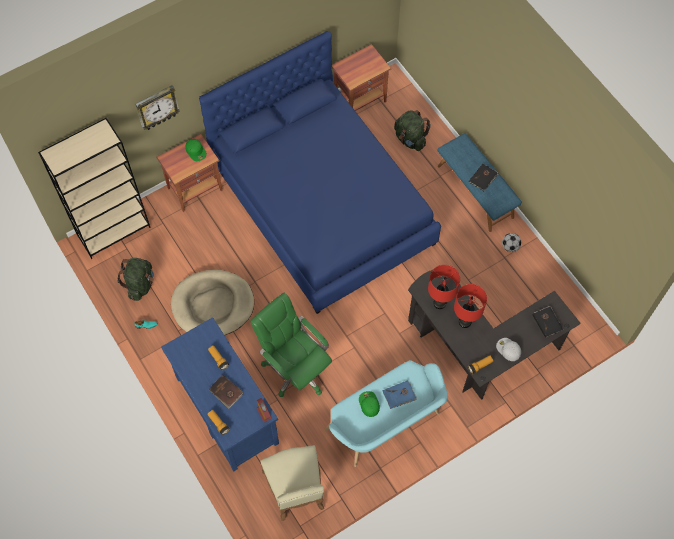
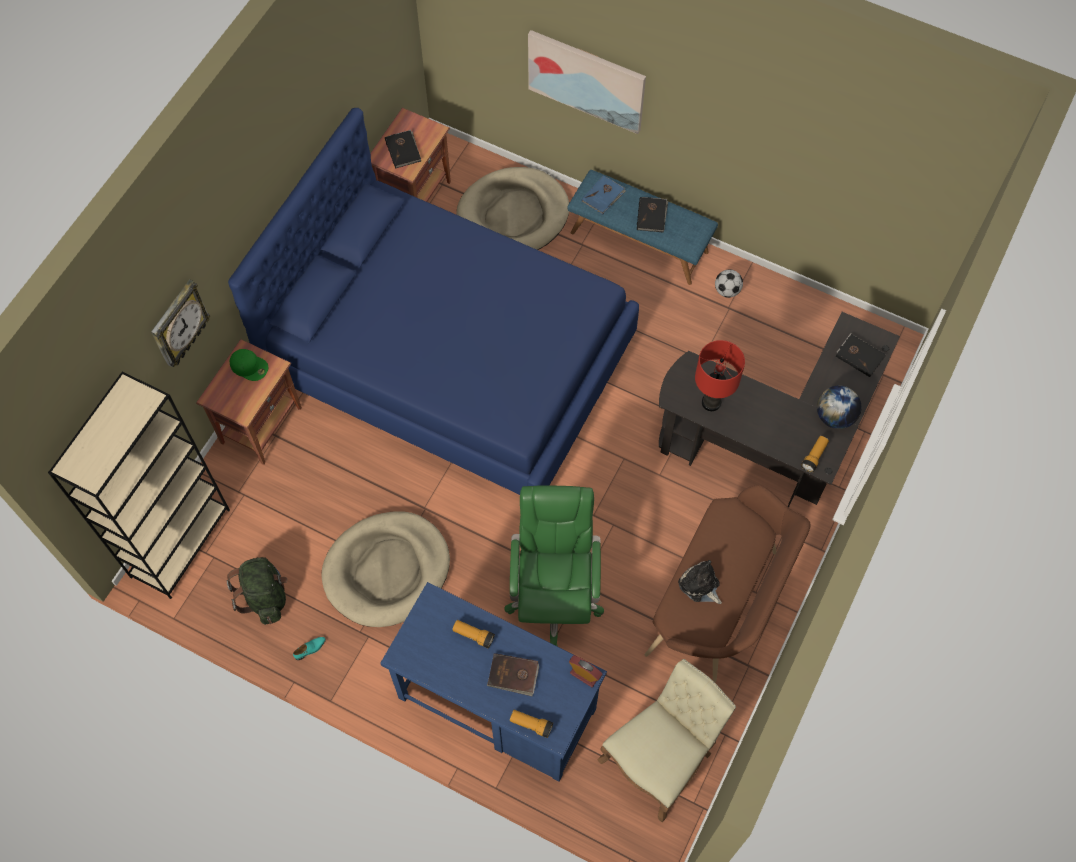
camera: 30 degrees left, 0 degrees up
(295, 369) = (554, 596): green office chair -> green office chair turned 75 degrees clockwise
(296, 491) = (659, 759): beige chair -> beige chair turned 90 degrees counterclockwise
(356, 69) = (403, 150): none -> black book
(368, 403) = (700, 585): green cap -> plush toy
(386, 425) = (719, 604): turquoise bench -> brown bench
(399, 395) = (732, 552): blue book -> blue book (603, 196)
(410, 139) = (513, 215): green backpack -> beige dog bed
(464, 321) = (758, 410): red table lamp -> none
(473, 77) = (586, 80): none -> picture
(508, 349) = (835, 416): white cap -> globe

